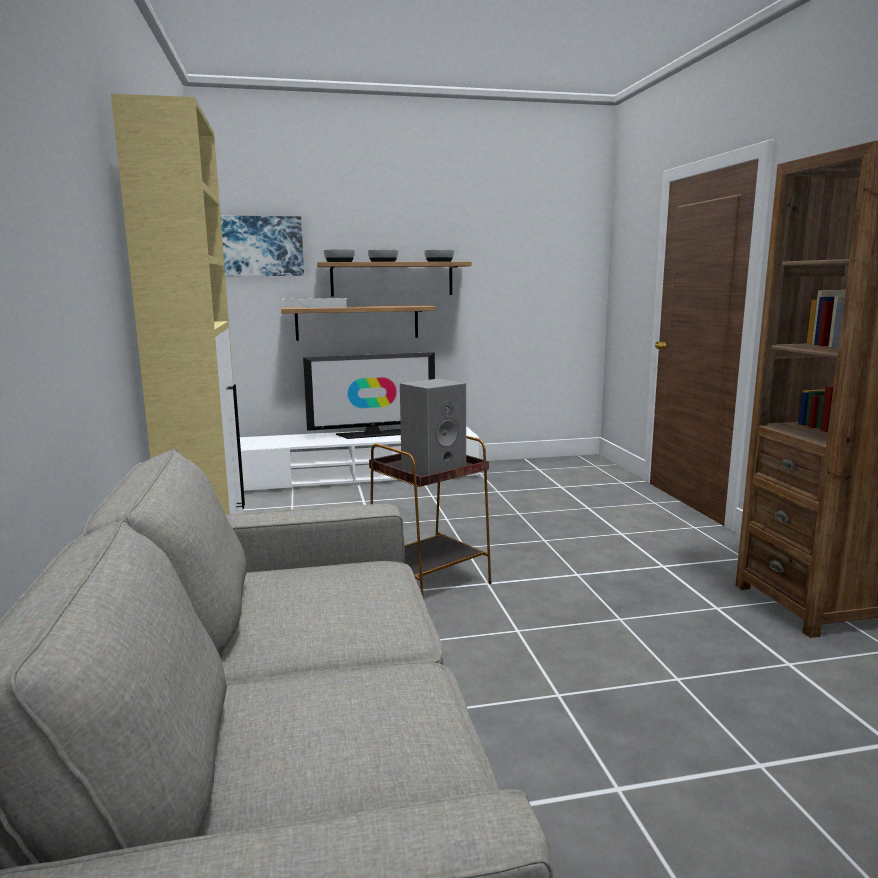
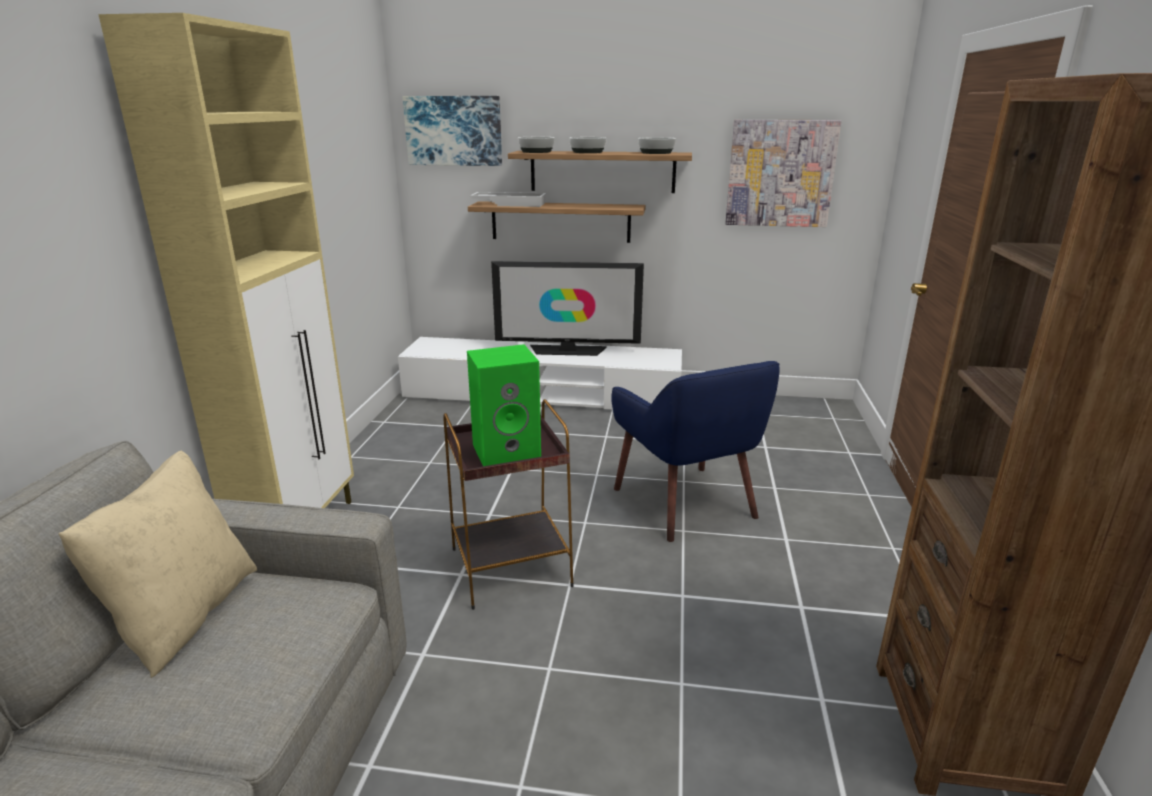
camera: 20 degrees right, 10 degrees up
(266, 592) = (184, 615): none -> beige pillow
(434, 468) = (507, 450): grey speaker -> green speaker
(531, 277) = (780, 173): none -> picture
(532, 525) = (686, 503): none -> blue armchair

